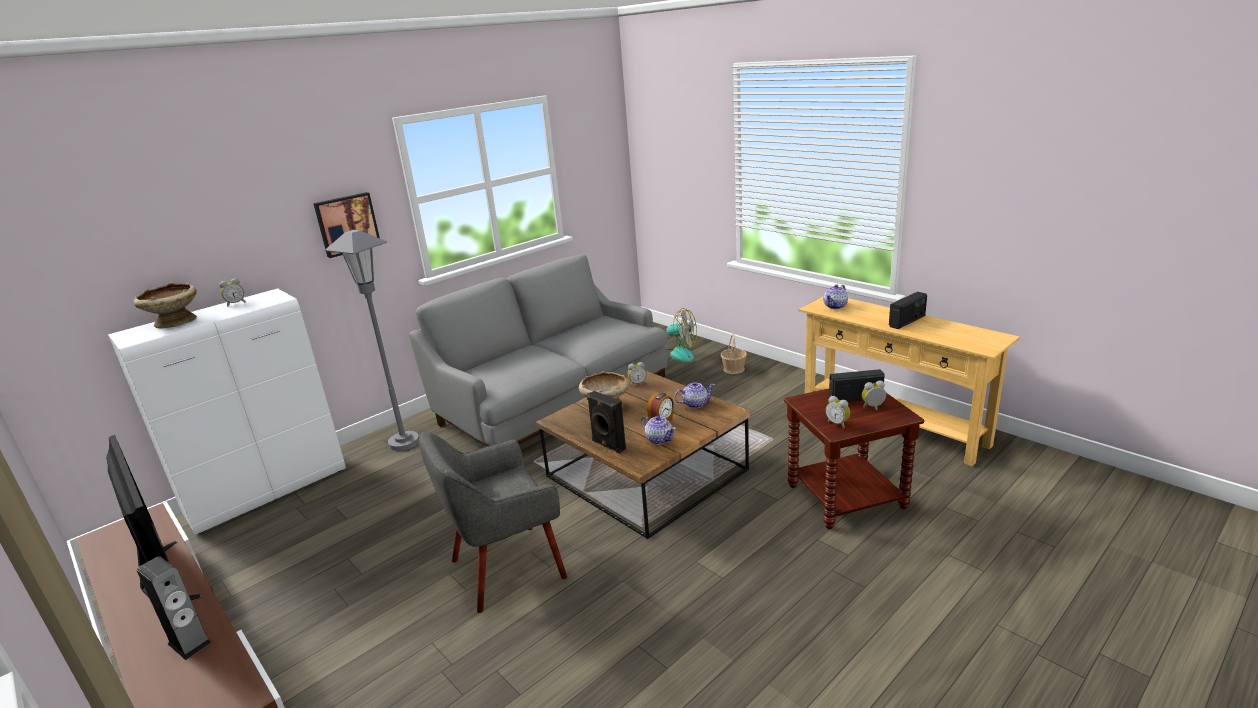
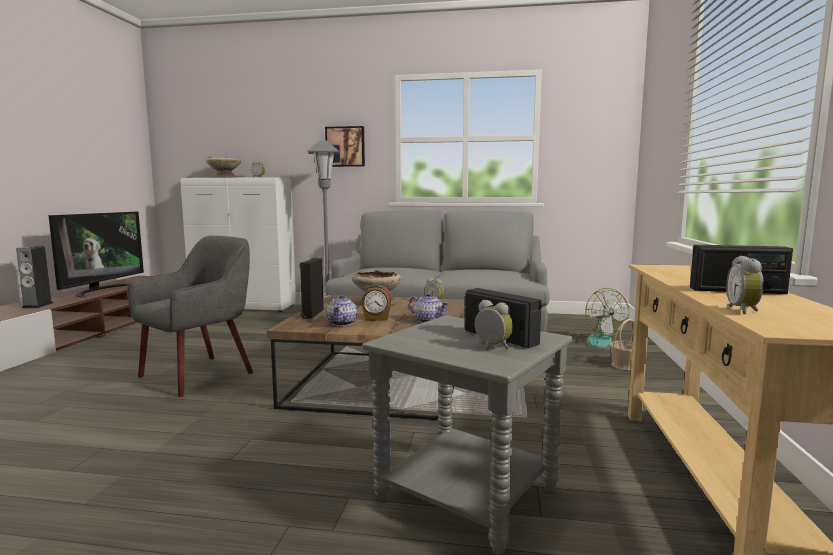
camera: 50 degrees right, 15 degrees down
(505, 568) = (198, 374): grey armchair -> grey armchair turned 105 degrees clockwise
(835, 306) = (680, 269): teapot -> none
(838, 423) = (414, 339): alarm clock -> alarm clock (744, 311)
(846, 497) = (465, 495): brown side table -> grey side table

